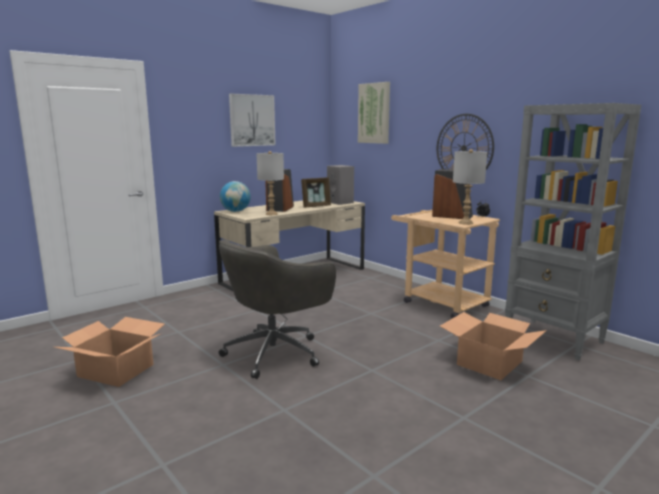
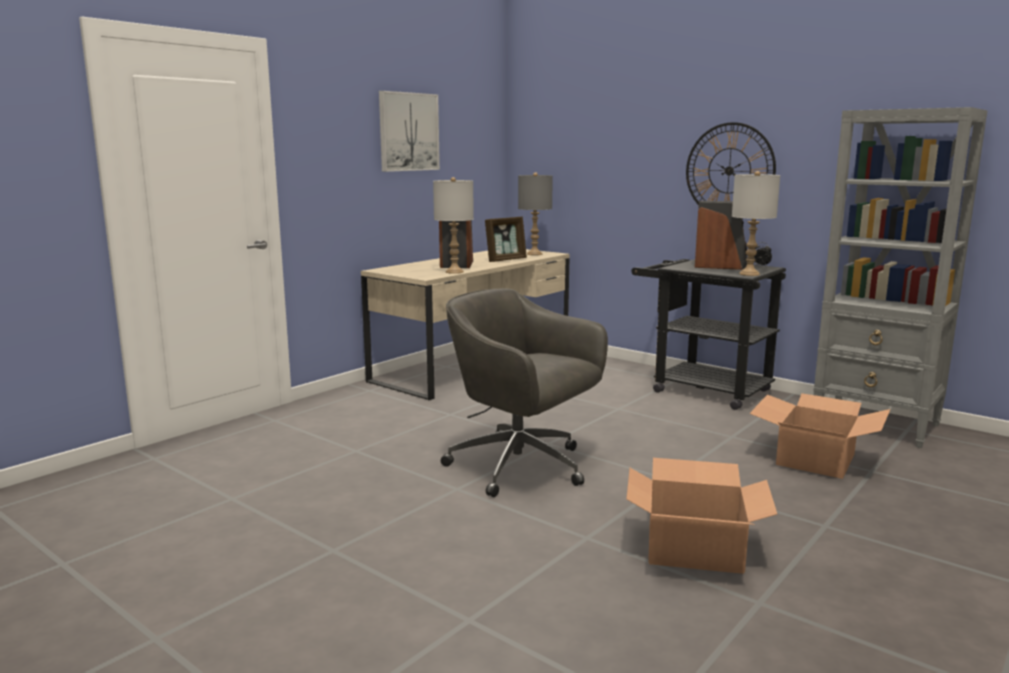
camera: 10 degrees left, 0 degrees up
(116, 370) = (301, 508): cardboard box -> cardboard box (693, 547)
(236, 211) = (395, 270): globe -> none
(276, 352) = (522, 467): grey office chair -> grey office chair turned 90 degrees clockwise
(341, 202) = (534, 254): grey speaker -> grey table lamp
(374, 113) = (583, 122): picture -> none
(439, 302) = (701, 389): beige cart -> black cart

